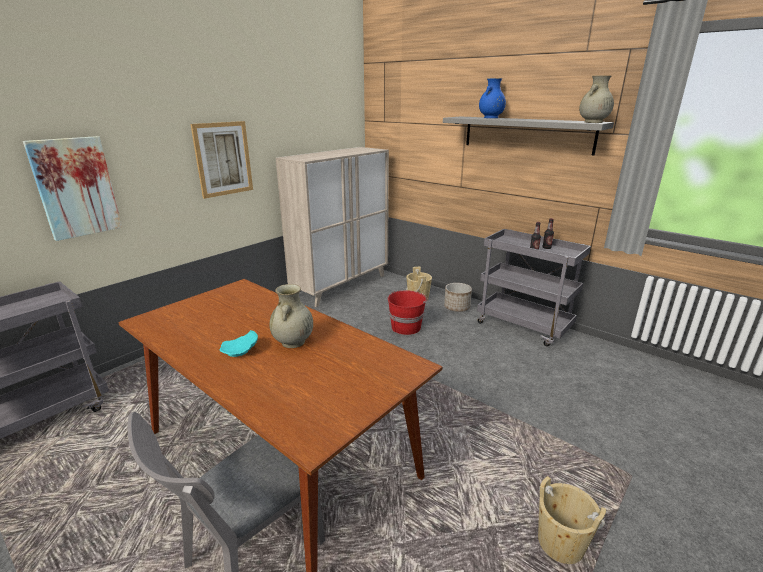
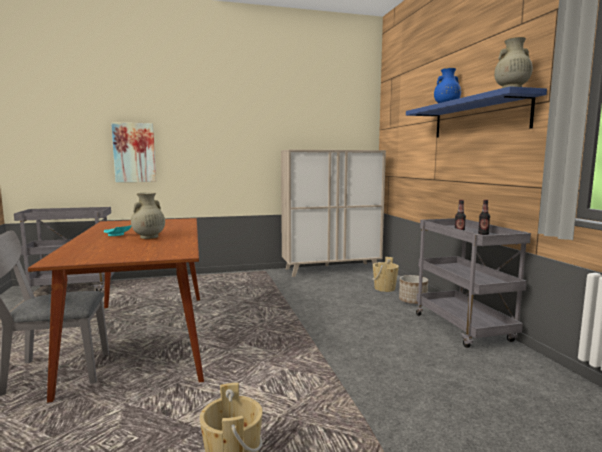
camera: 35 degrees right, 15 degrees down
(223, 159) = (237, 147): picture -> none
(406, 327) = (342, 302): red bucket -> none
(526, 134) = (478, 118): grey shelf -> blue shelf

